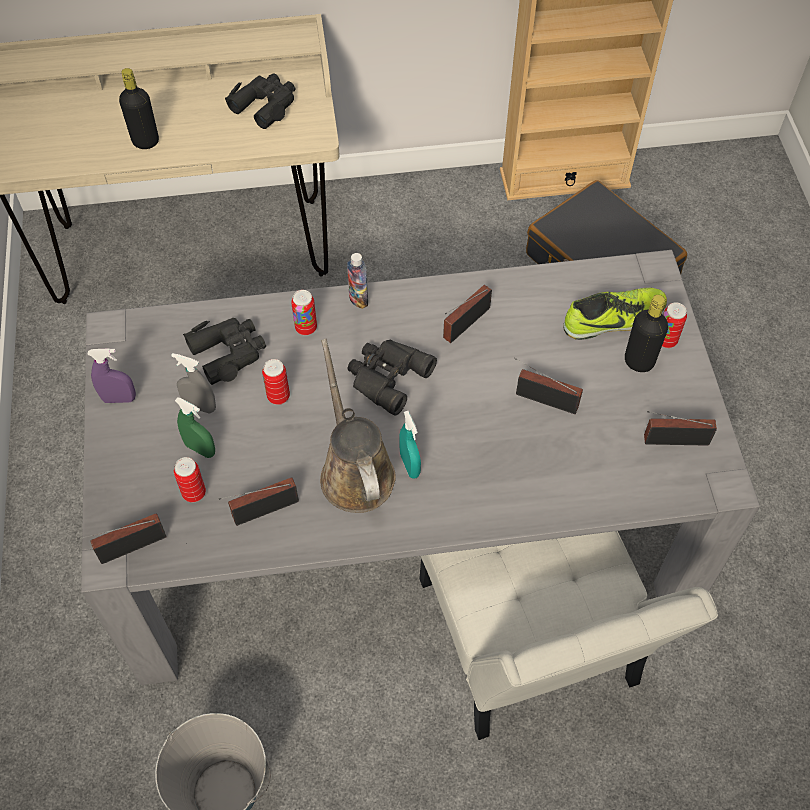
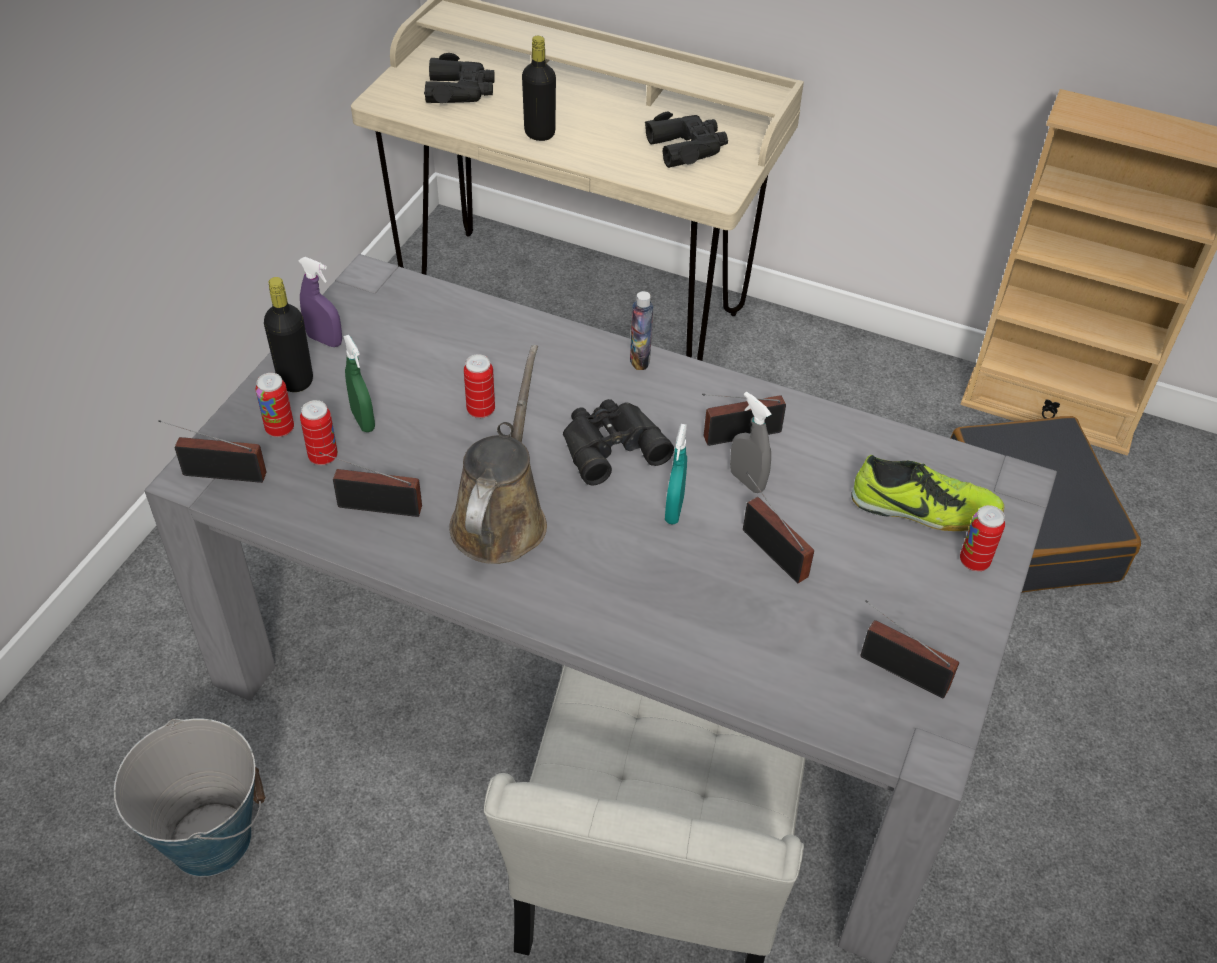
camera: 30 degrees right, 10 degrees down
(200, 406) = (395, 382): grey spray bottle -> grey spray bottle (747, 481)
(228, 352) = (464, 348): black binoculars -> black binoculars (460, 90)
(306, 328) = (562, 361): can -> can (280, 429)
(409, 465) = (565, 541): turquoise spray bottle -> turquoise spray bottle (674, 510)
(639, 361) = (921, 567): black bottle -> black bottle (295, 380)

